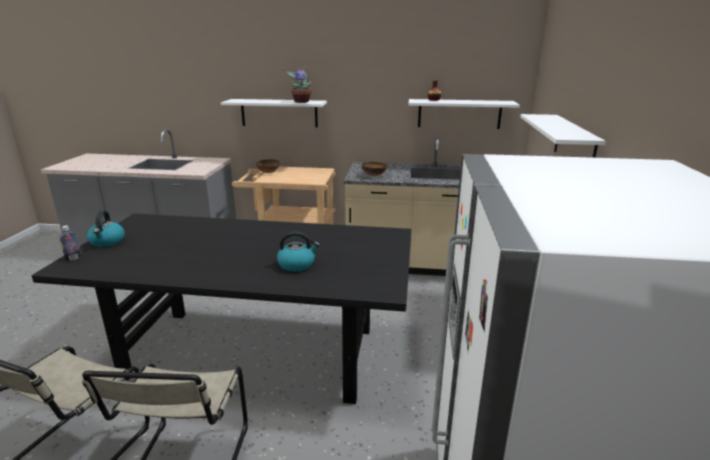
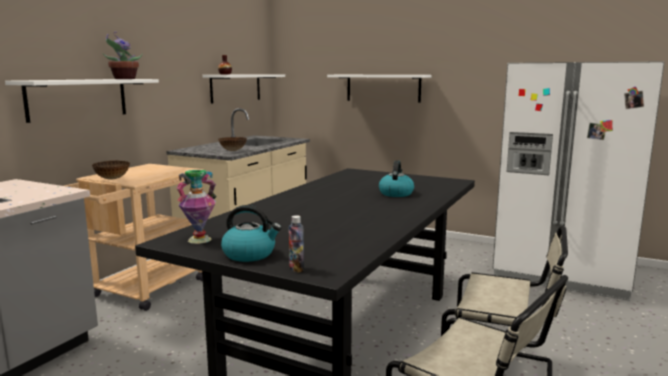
camera: 70 degrees left, 10 degrees down
(141, 224) = (199, 239): none -> vase

